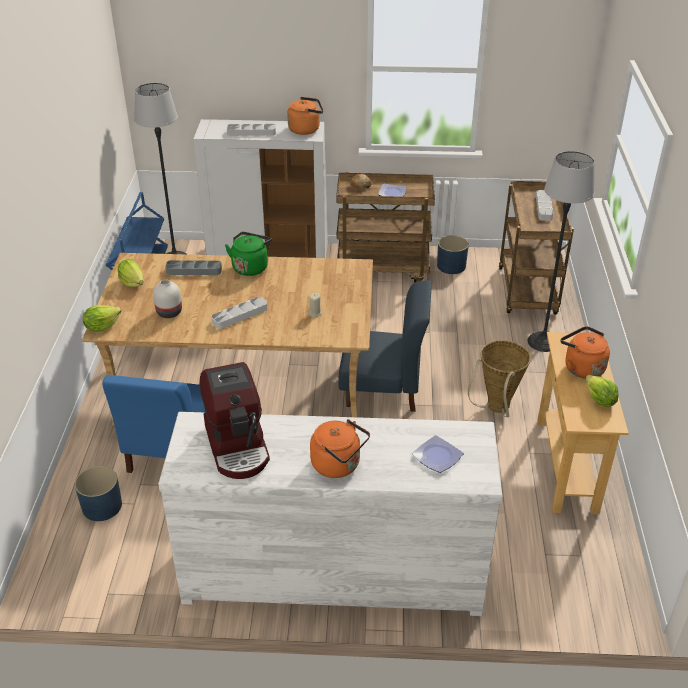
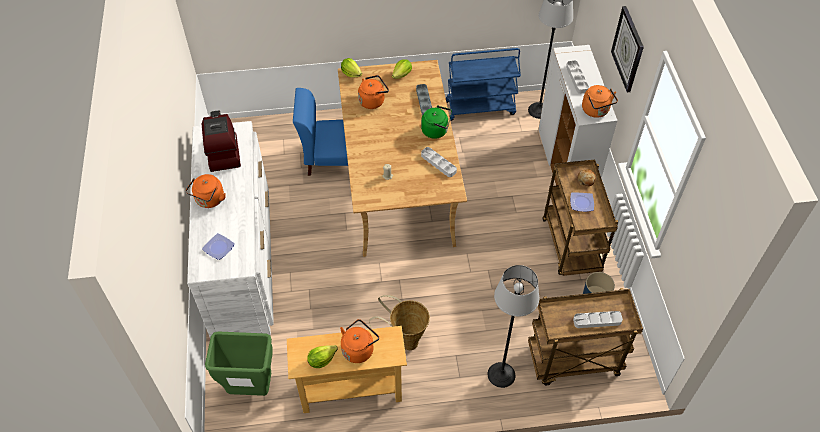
camera: 80 degrees right, 15 degrees up
(102, 506) = (280, 140): blue planter -> none
(169, 312) = (373, 101): white vase -> orange kettle
(238, 446) = (223, 153): coffee machine -> coffee machine turned 105 degrees clockwise
(240, 315) = (376, 136): grey tray -> grey tray (438, 163)
(290, 45) = (628, 49): none -> wall clock
(383, 389) = (413, 265): blue chair -> none
(563, 570) = (250, 388): none -> green trash can

